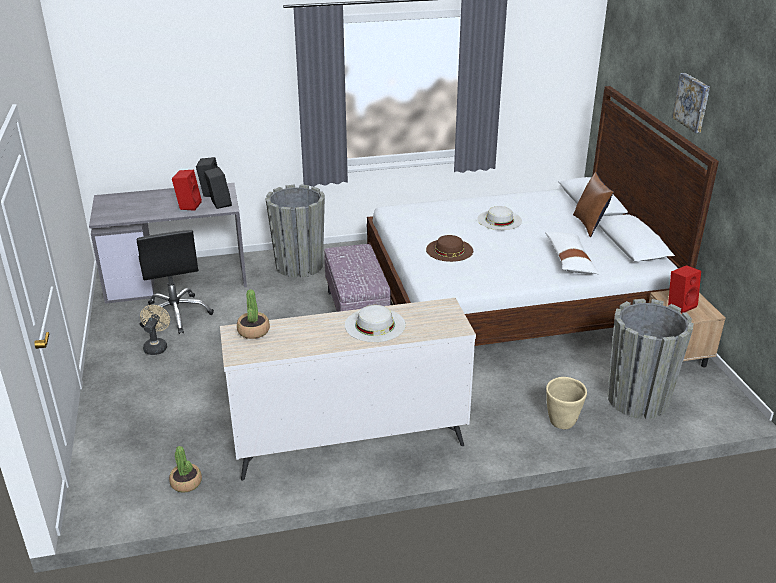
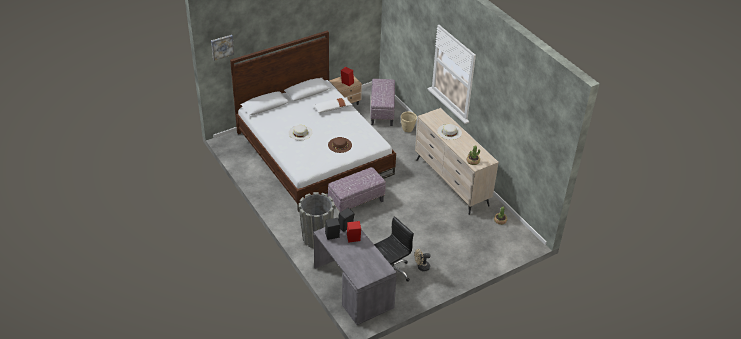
camera: 110 degrees left, 10 degrees up
(590, 225) = (292, 105): brown pillow -> none
(637, 399) = (382, 112): grey planter -> ottoman
(692, 102) = (296, 24): picture -> picture (222, 47)

